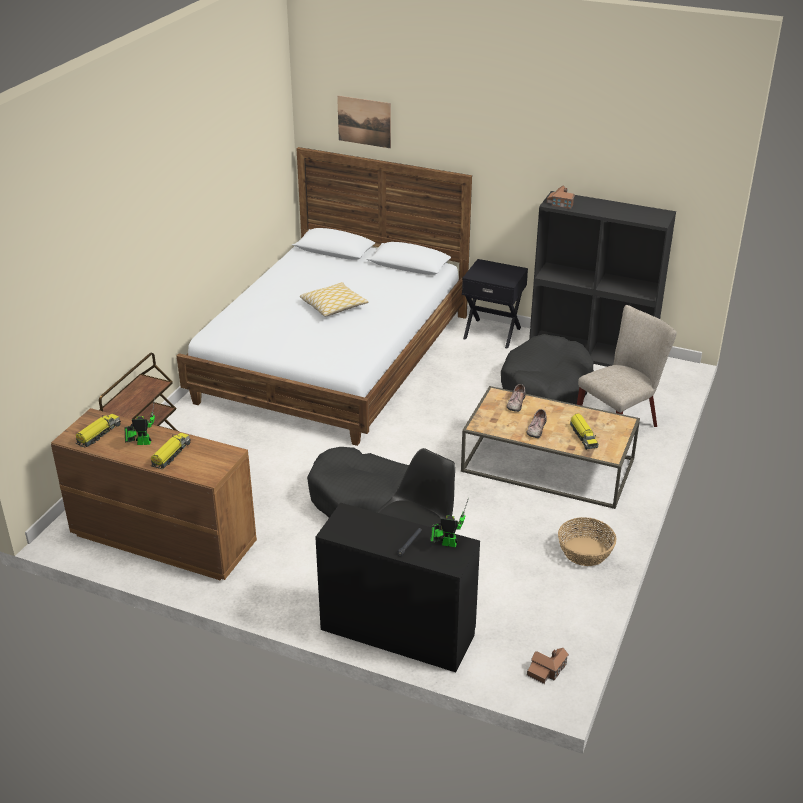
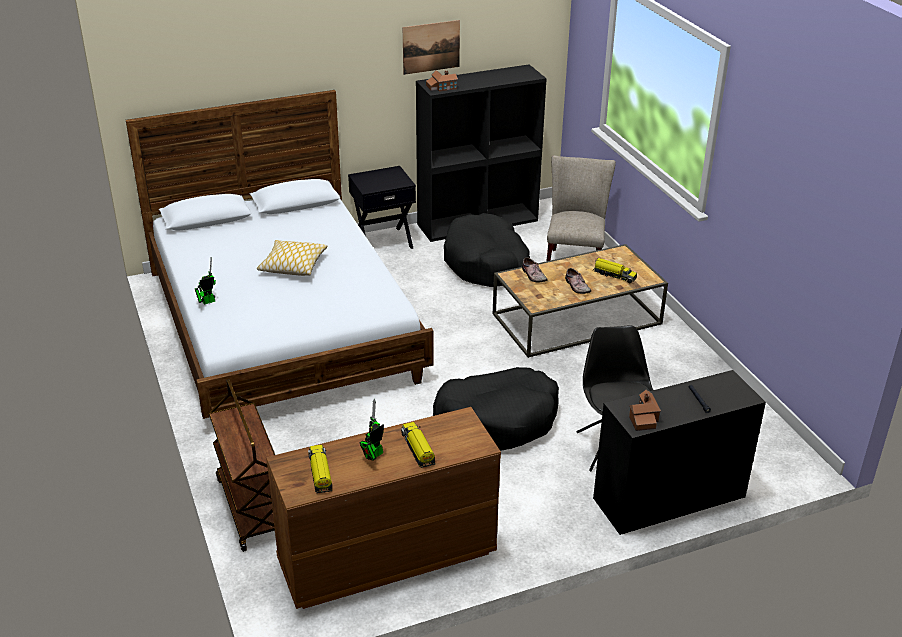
camera: 45 degrees left, 0 degrees up
(364, 121) = (204, 67): picture -> picture (431, 47)
(446, 543) = (719, 385): toy robot -> toy robot (206, 302)
(547, 670) = (788, 455): toy house -> toy house (643, 418)
(584, 551) = (688, 364): basket -> none

